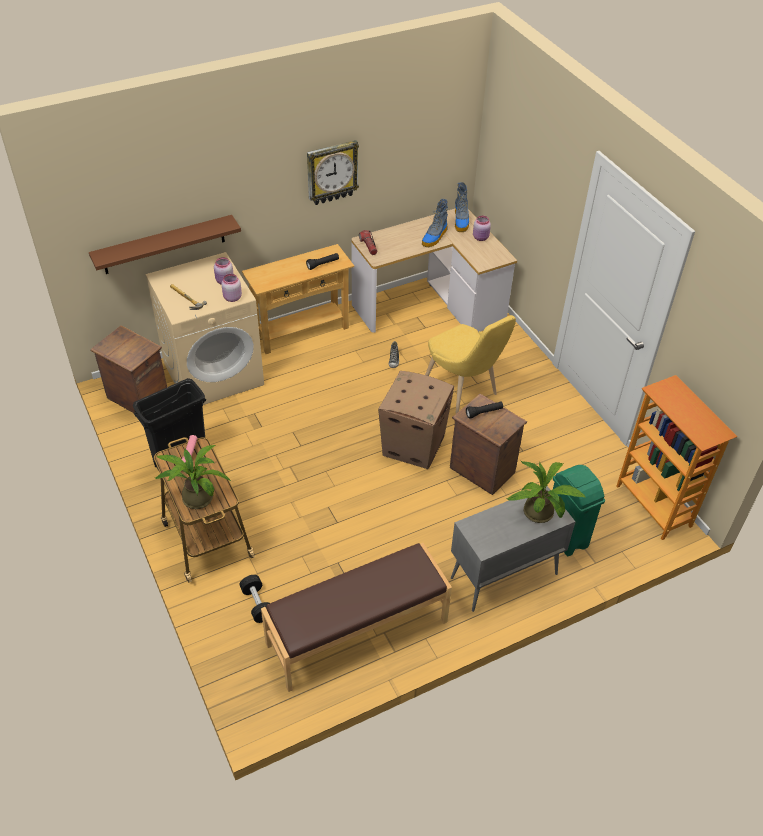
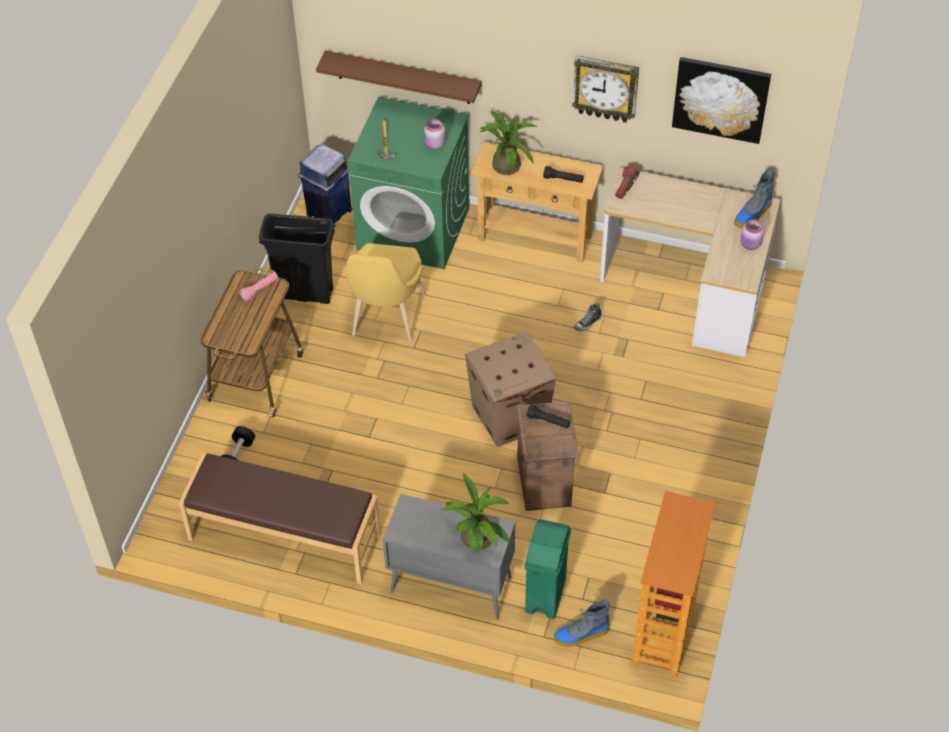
camera: 45 degrees right, 5 degrees up
(138, 398) = (328, 213): crate -> blue trash can
(195, 496) = (229, 326): potted plant -> potted plant (506, 163)
(214, 373) = (414, 229): beige washing machine -> green washing machine
(232, 298) = (422, 165): pink jar -> none
(417, 140) = (721, 98): none -> picture
(434, 237) = (703, 216): boot -> boot (581, 635)
(463, 391) = (617, 398): yellow chair -> yellow chair (386, 319)

